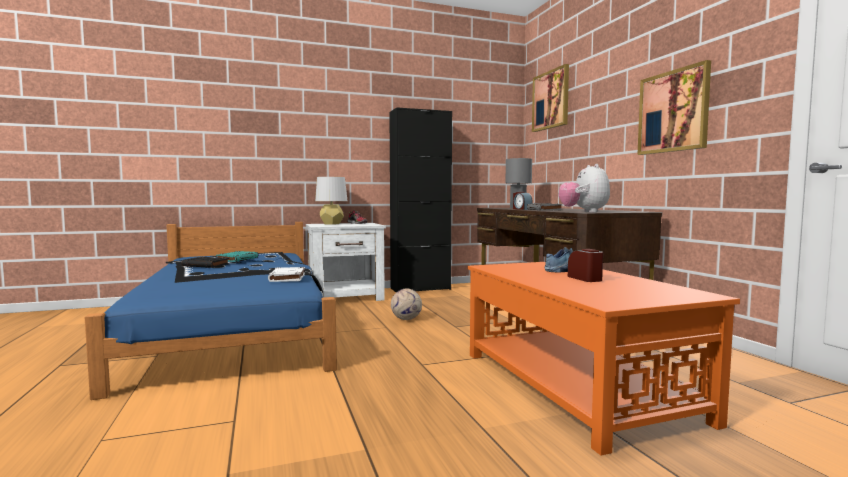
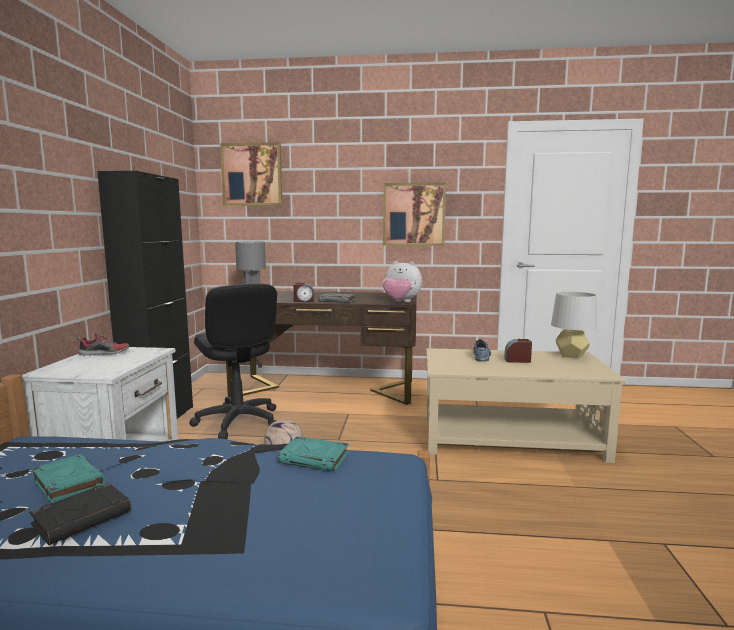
camera: 65 degrees left, 5 degrees up
(287, 278) = (315, 458): white book -> turquoise book
(331, 224) = (76, 364): grey table lamp -> grey table lamp (571, 356)
(444, 301) = (238, 422): none -> black office chair
(574, 384) = (509, 437): orange coffee table -> beige coffee table

